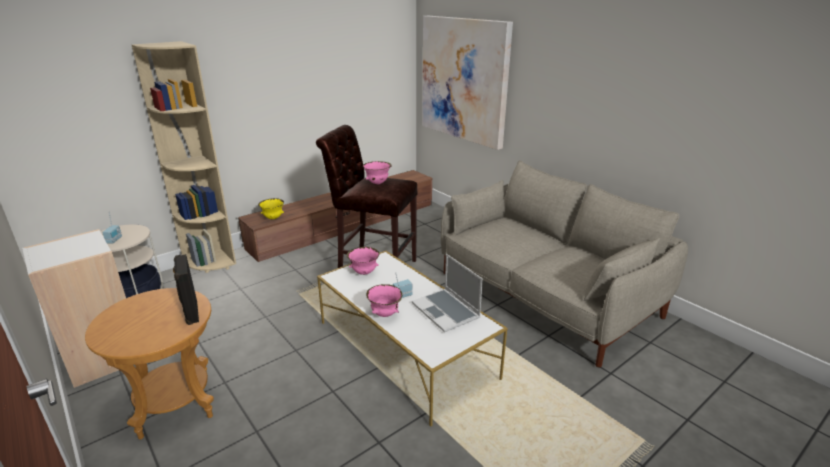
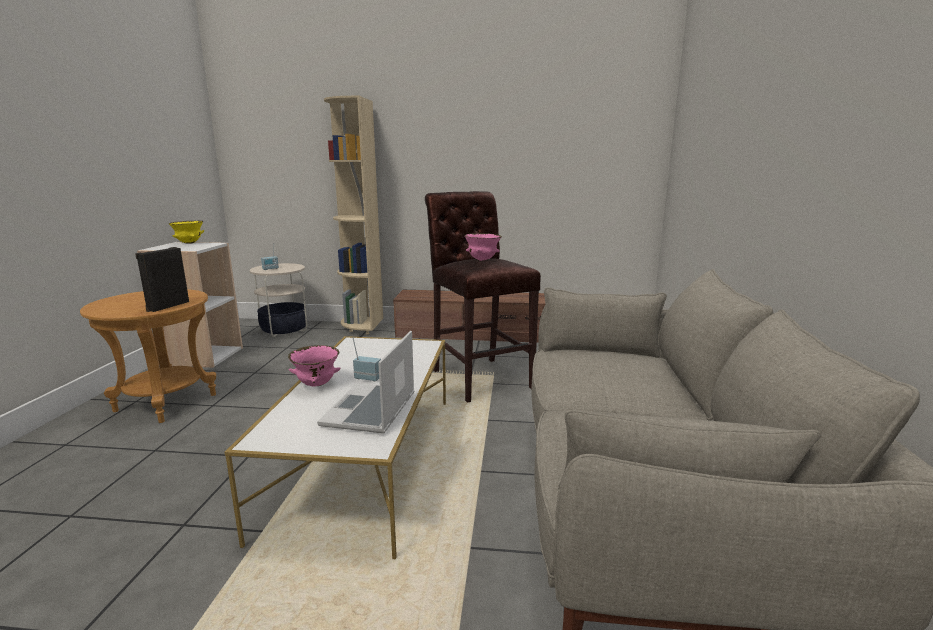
camera: 45 degrees right, 10 degrees down
(273, 218) = (424, 296): yellow bowl -> yellow bowl (189, 243)
(364, 272) = (383, 348): pink bowl -> none
(464, 80) = (700, 157): picture -> none

